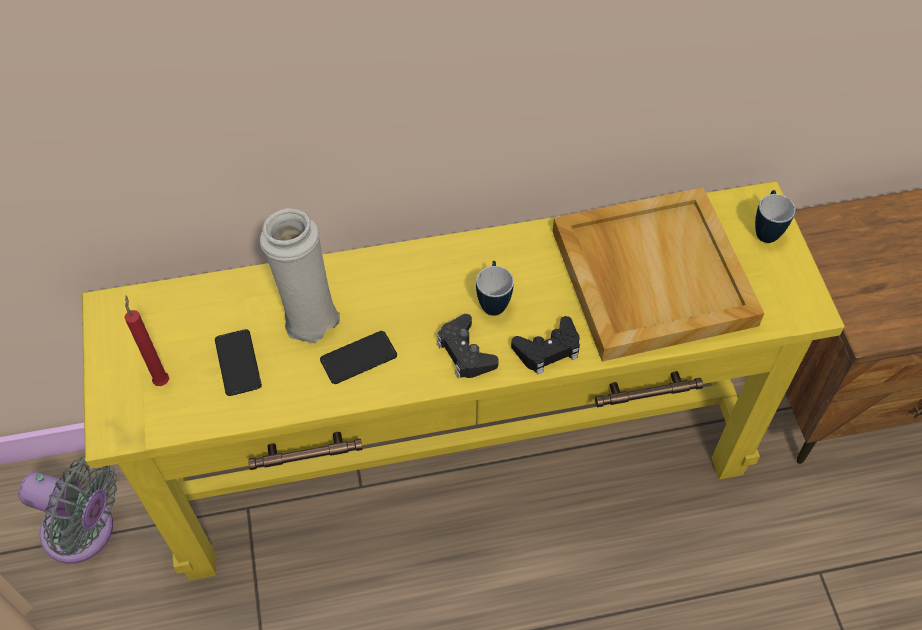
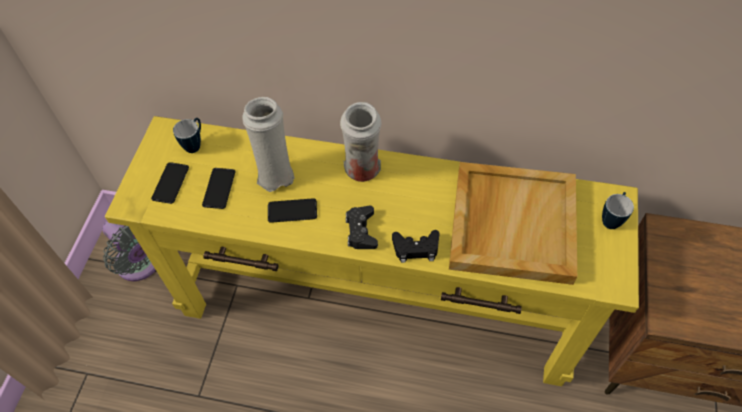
camera: 25 degrees right, 0 degrees up
(162, 380) = (170, 183): red candle -> phone
(428, 272) = (363, 171): none -> white vase
(493, 301) = (396, 204): mug -> mug (195, 144)

